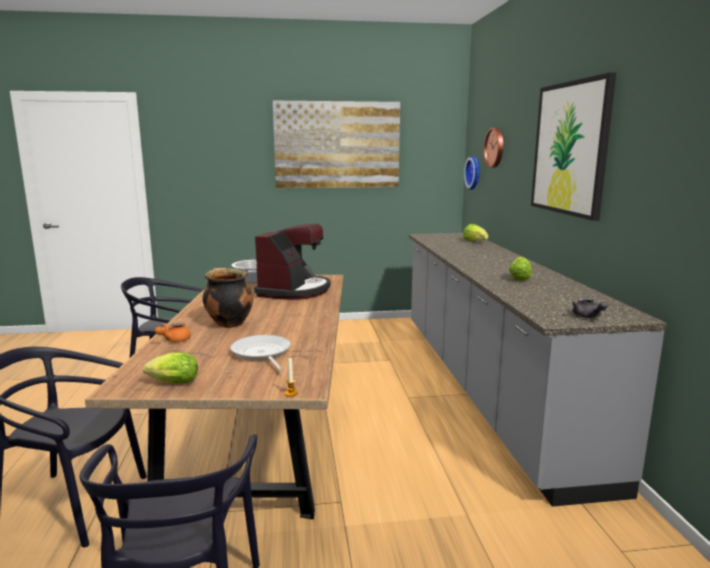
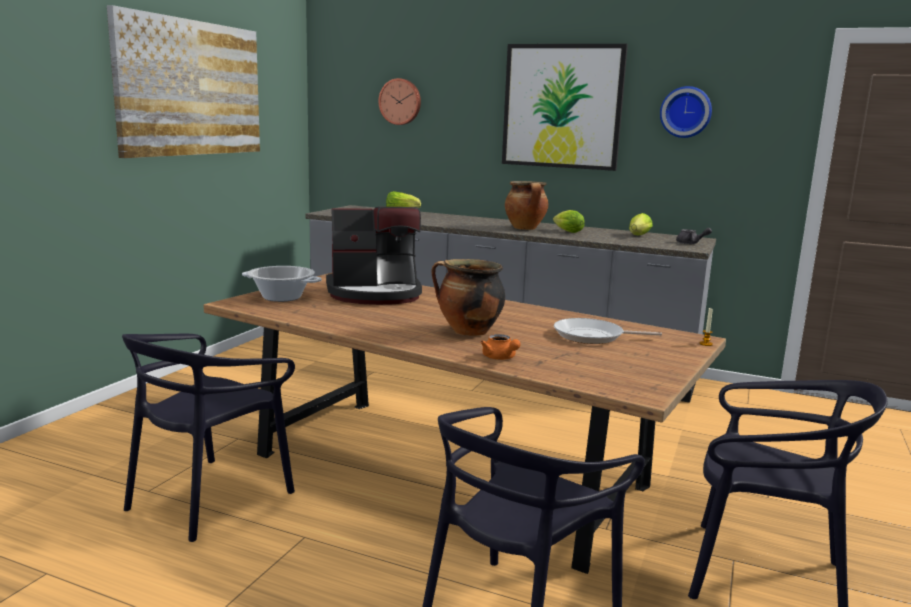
camera: 60 degrees left, 0 degrees up
(171, 383) = (647, 374): lettuce -> lettuce (638, 236)
(294, 291) = (375, 294): coffee machine -> coffee machine turned 120 degrees clockwise
(475, 172) = (346, 131): wall clock -> wall clock (686, 112)
(497, 269) = (525, 228): none -> cooking pot

